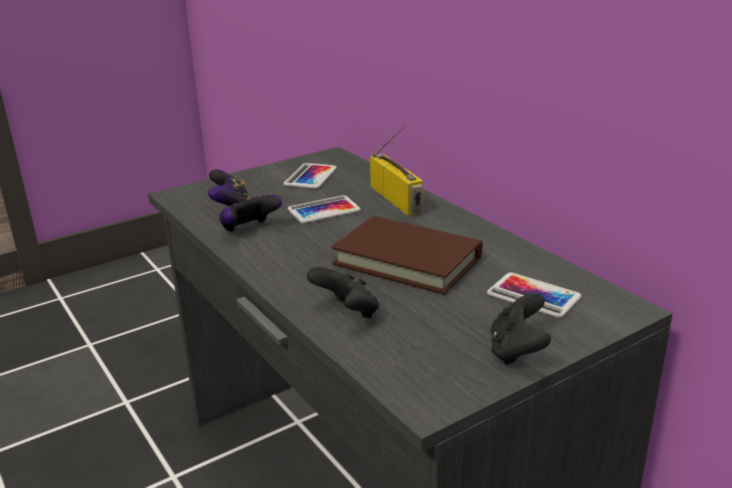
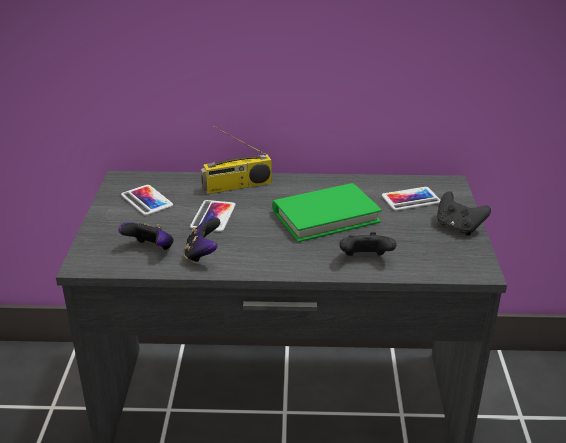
camera: 55 degrees left, 5 degrees up
(397, 199) = (237, 186): radio -> radio turned 150 degrees clockwise
(407, 260) = (326, 216): brown book -> green book

